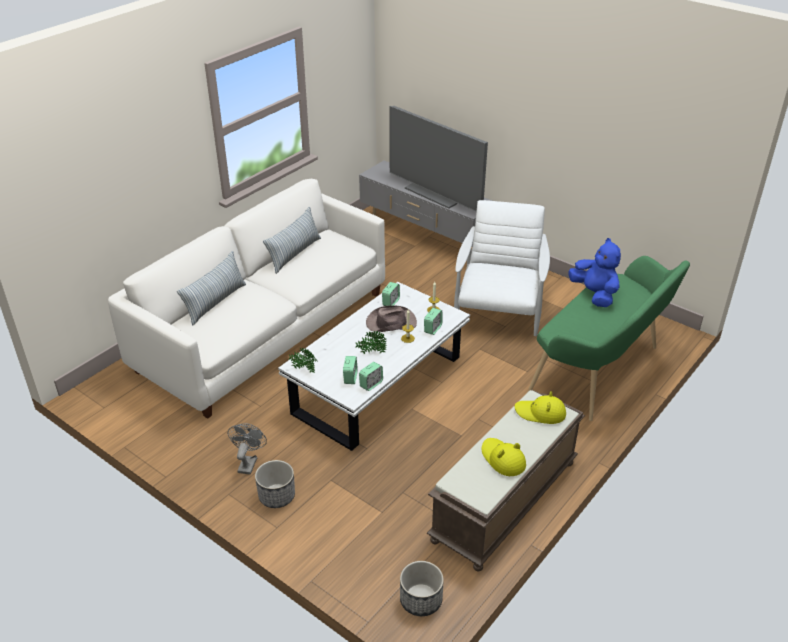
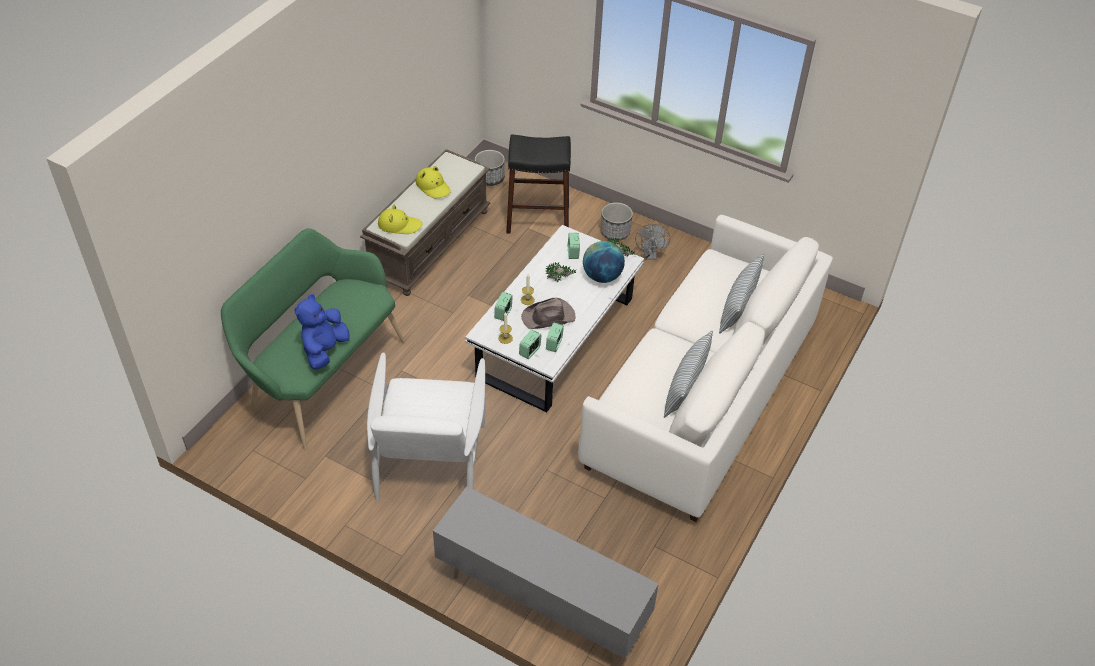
camera: 170 degrees right, 10 degrees up
(328, 353) = (602, 276): none -> globe
(366, 523) = (538, 219): none -> black stool
(371, 384) = (552, 248): alarm clock -> alarm clock (530, 351)
(436, 193) = (526, 542): television -> none
(594, 294) = (324, 350): blue plush toy -> blue plush toy turned 60 degrees clockwise

